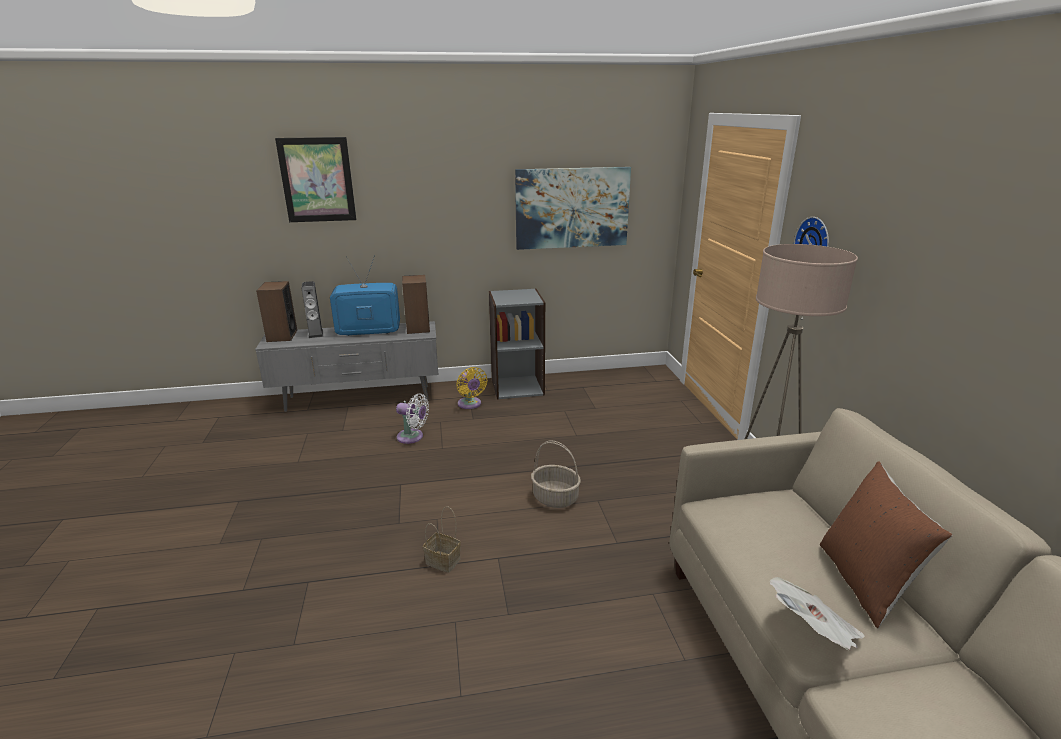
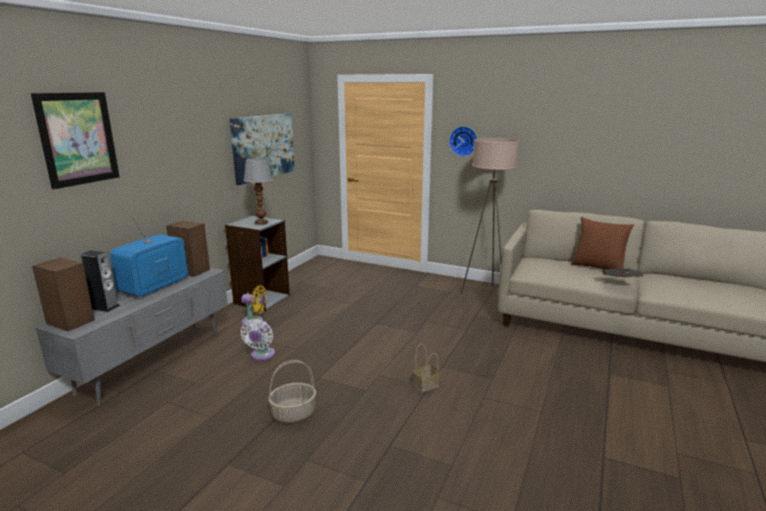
camera: 55 degrees left, 5 degrees down
(412, 437) = (262, 355): white fan -> white fan turned 135 degrees clockwise
(517, 299) = (261, 222): none -> table lamp
(556, 498) = (407, 331): basket -> basket (294, 414)

